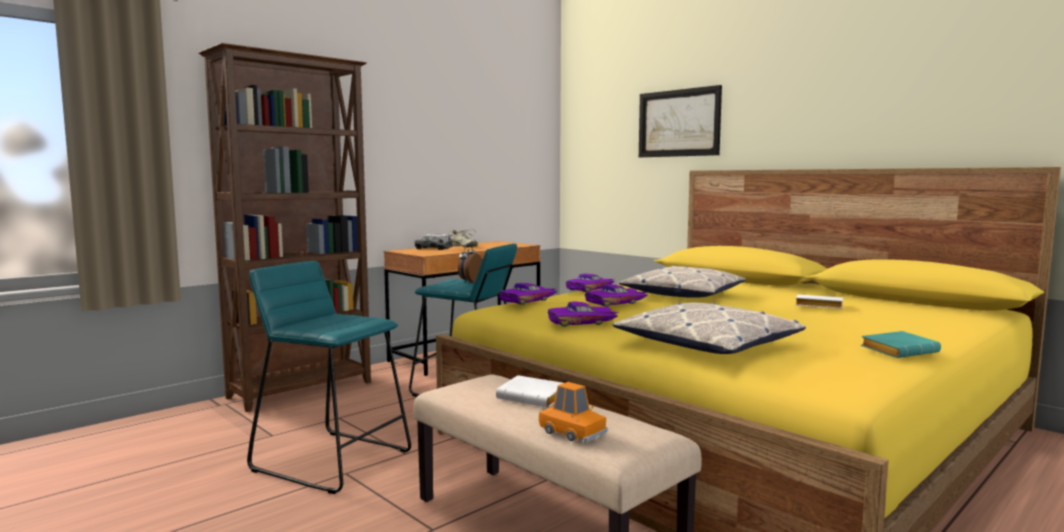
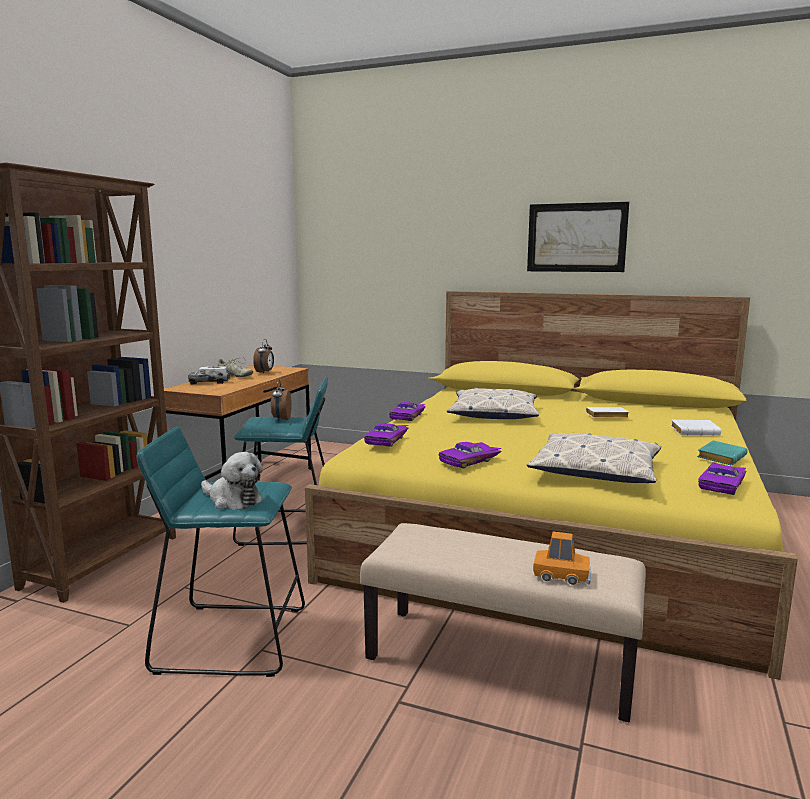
camera: 25 degrees left, 5 degrees up
(328, 325) = (232, 500): none -> plush toy
(494, 245) = (265, 372): none -> alarm clock
(534, 397) = (483, 544): white book -> white book (695, 431)
(617, 303) = (470, 434): purple toy car -> purple toy car (724, 485)
(679, 123) = (431, 245): picture -> picture (576, 237)

